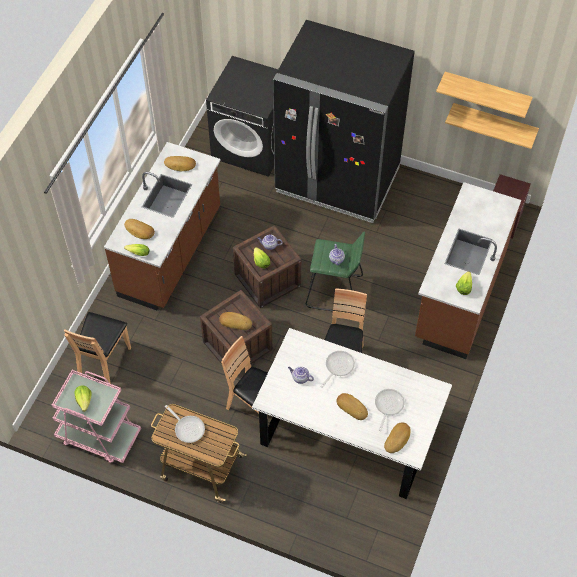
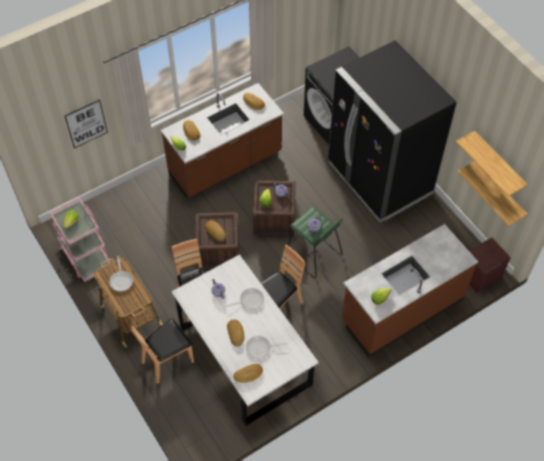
camera: 35 degrees right, 0 degrees up
(35, 280) = (86, 123): none -> picture
(104, 362) = (126, 211): brown chair -> brown chair (167, 360)
(388, 406) = (261, 348): frying pan -> frying pan turned 150 degrees counterclockwise

